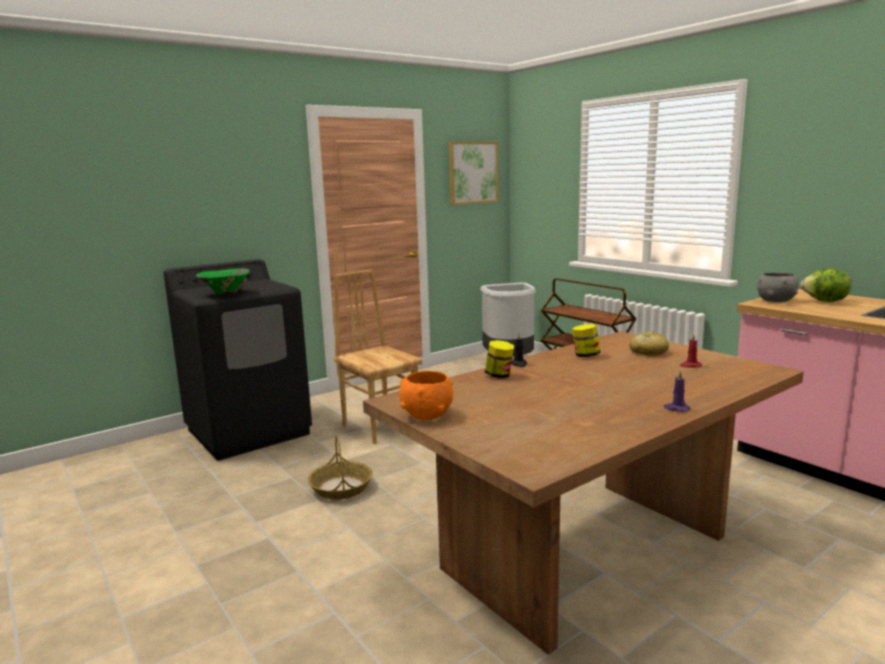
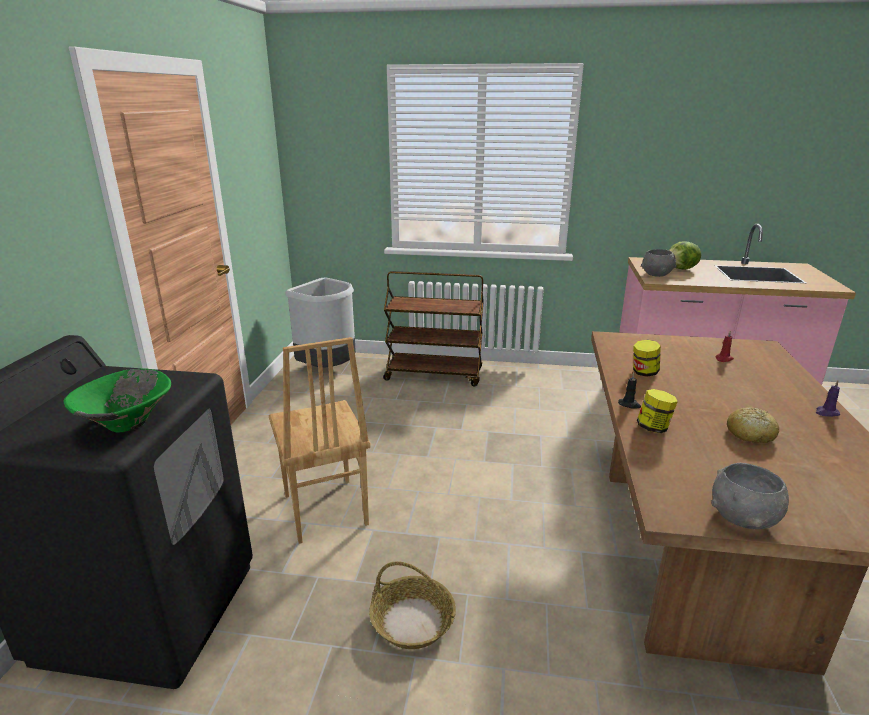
camera: 45 degrees left, 10 degrees up
(381, 426) = (324, 510): brown chair -> brown chair turned 120 degrees counterclockwise
(426, 415) = (743, 519): orange bowl -> grey bowl
(473, 172) = (253, 149): picture -> none
(648, 352) = (667, 352): bread -> bread (750, 434)

